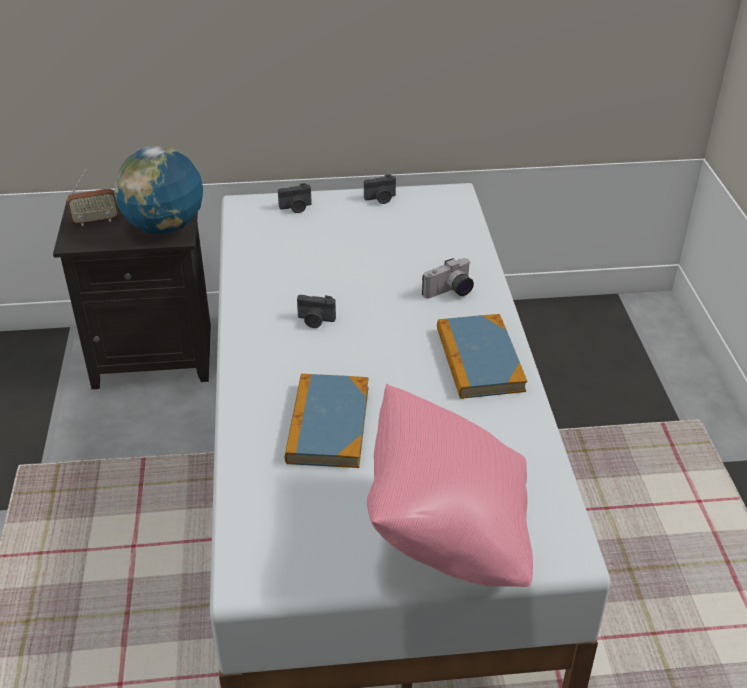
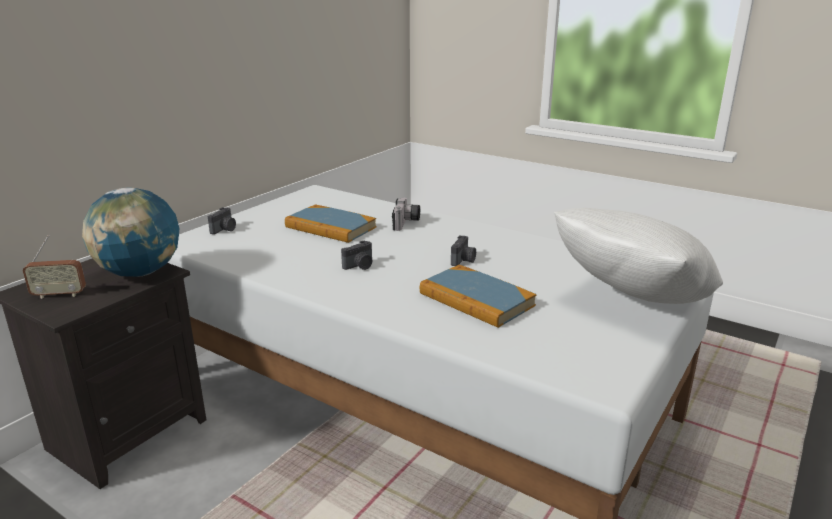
camera: 50 degrees left, 15 degrees down
(95, 221) = (59, 295): radio -> radio turned 60 degrees clockwise
(381, 199) = (275, 207): camera -> camera (463, 260)
(448, 532) = (631, 301): pink pillow -> white pillow
(479, 360) = (483, 238): book -> book (330, 227)

